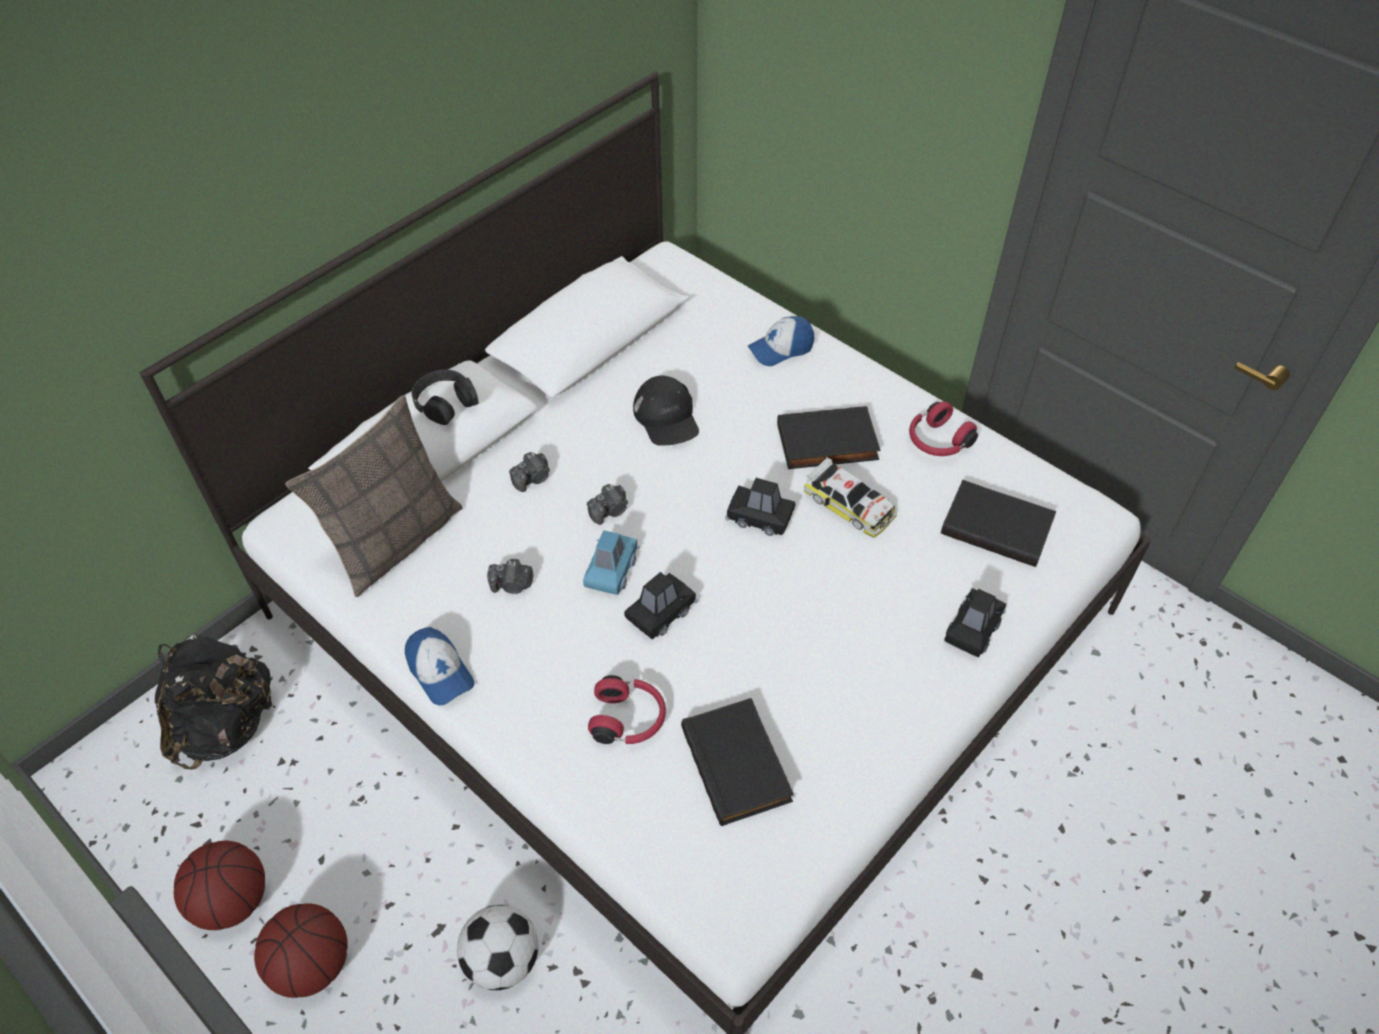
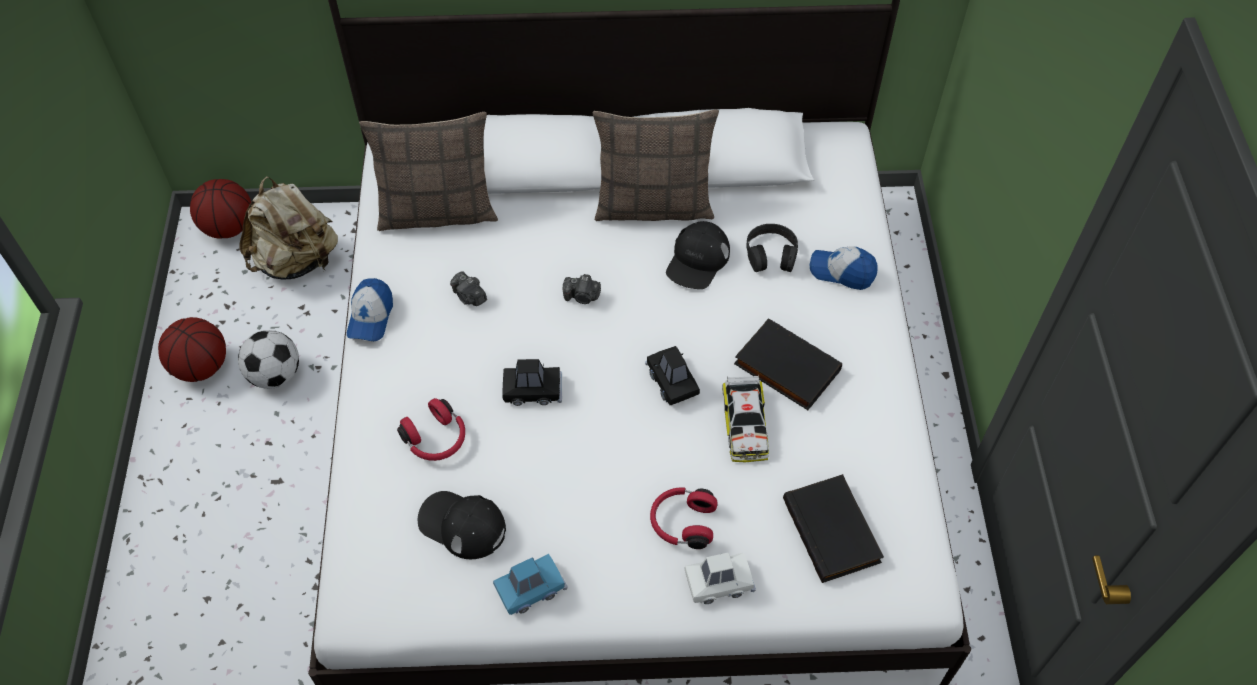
camera: 45 degrees right, 5 degrees up
(226, 726) = (297, 260): black backpack -> beige backpack
(311, 964) = (200, 438): basketball -> basketball (228, 227)
(445, 402) = (545, 138): black headphones -> black headphones (771, 254)
(502, 960) = (289, 531): football -> football (275, 374)
(533, 479) = (561, 235): camera -> none
(581, 402) = (654, 205): none -> pillow
(611, 569) = (537, 336): blue toy car -> blue toy car (530, 588)
(739, 764) = (462, 525): black book -> black cap
(937, 441) = (871, 433): red headphones -> red headphones (682, 523)
(973, 629) = (719, 582): black toy car -> white toy car

